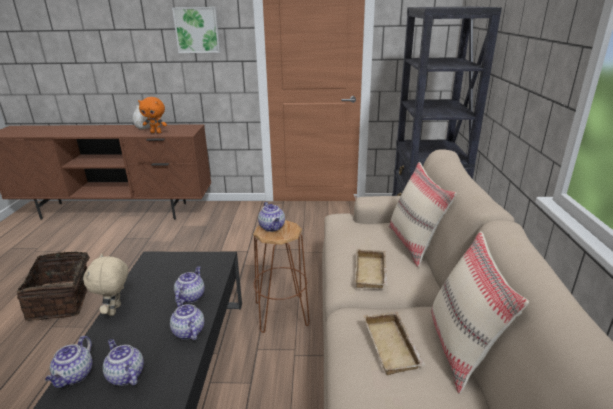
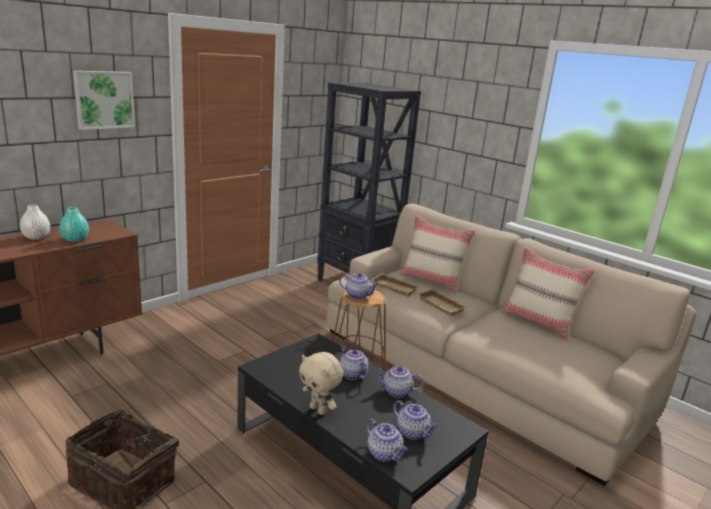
camera: 50 degrees left, 5 degrees down
(125, 375) = (413, 433): teapot -> teapot turned 135 degrees counterclockwise
(156, 132) = (75, 239): orange plush toy -> turquoise vase
(393, 346) = (517, 335): beige tray -> beige tray (396, 287)

